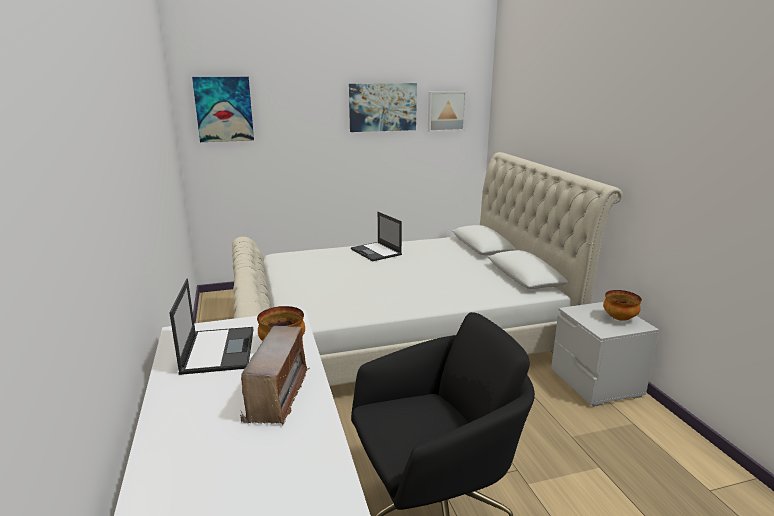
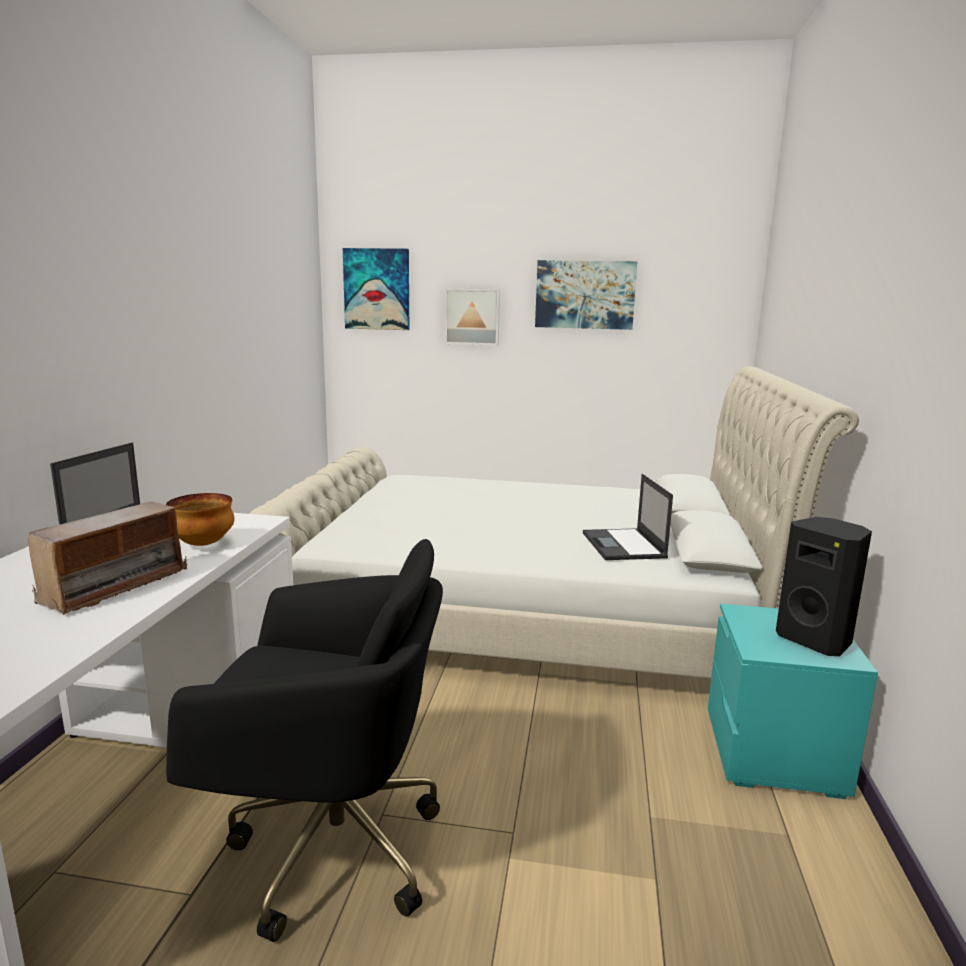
camera: 25 degrees right, 5 degrees down
(376, 252) = (523, 490): laptop -> laptop (624, 545)
(445, 111) = (683, 304): picture -> picture (472, 317)
(597, 383) = (776, 753): white nightstand -> turquoise nightstand
(619, 318) = (815, 640): bowl -> black speaker

